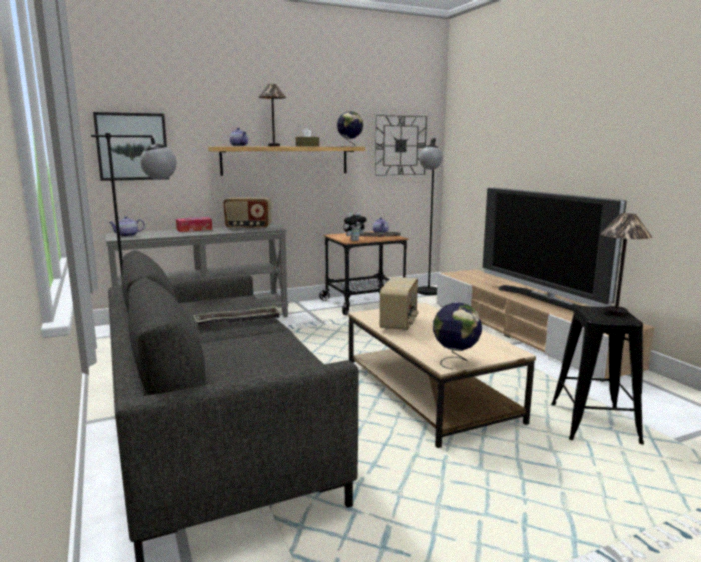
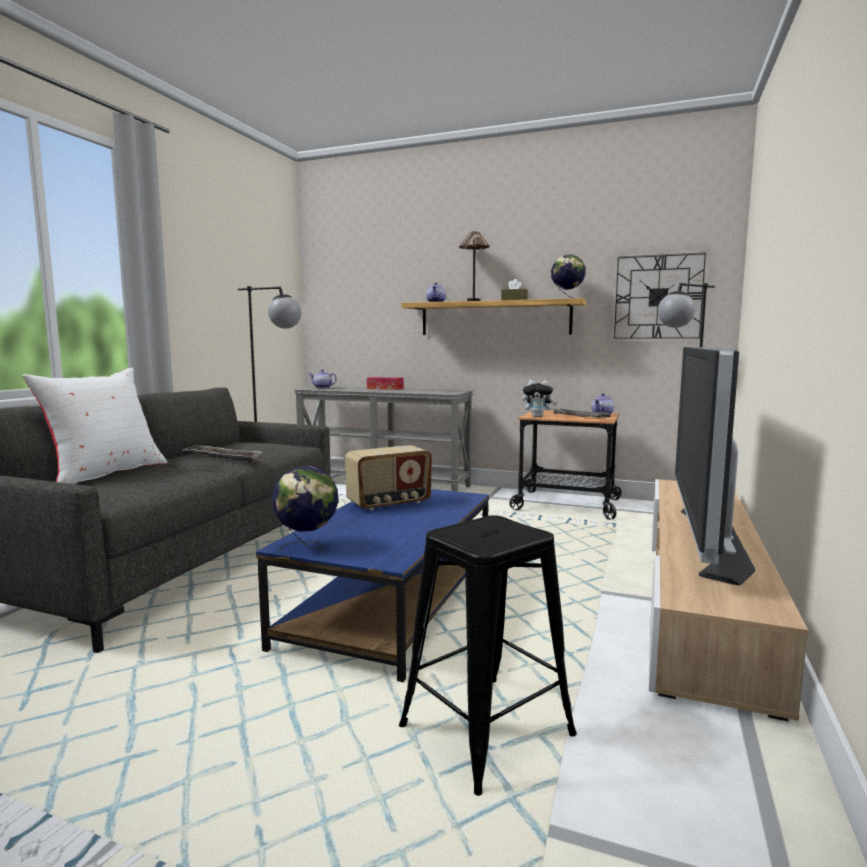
camera: 45 degrees right, 5 degrees down
(132, 146) = (347, 306): picture -> none
(205, 360) = (105, 474): none -> white pillow
(248, 228) = (430, 391): radio -> none
(427, 394) = (392, 604): beige coffee table -> blue coffee table
(616, 312) = (509, 535): table lamp -> none

